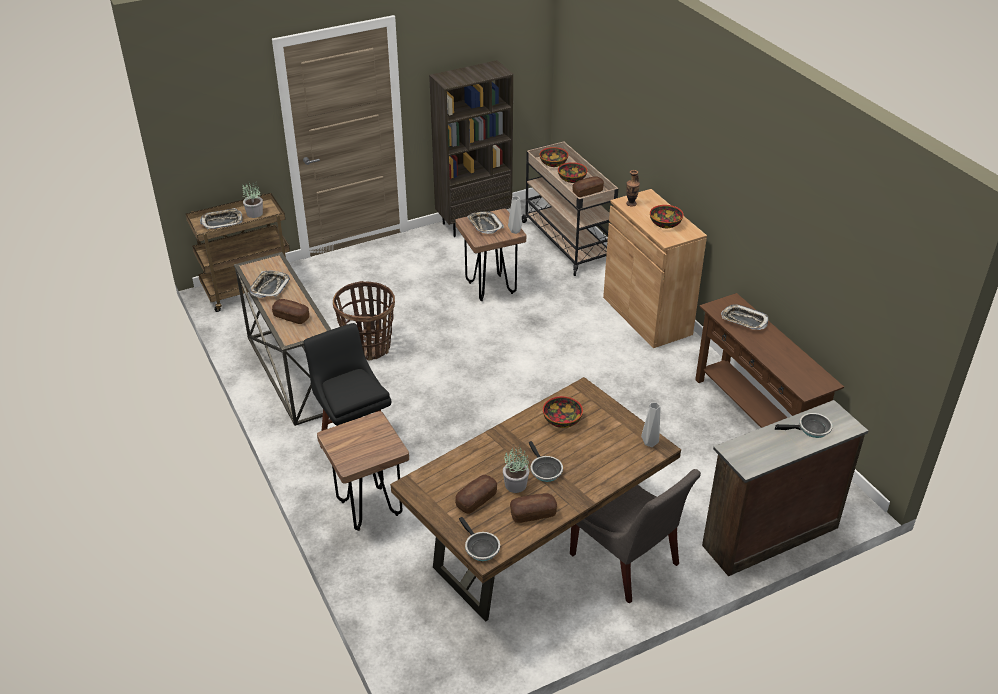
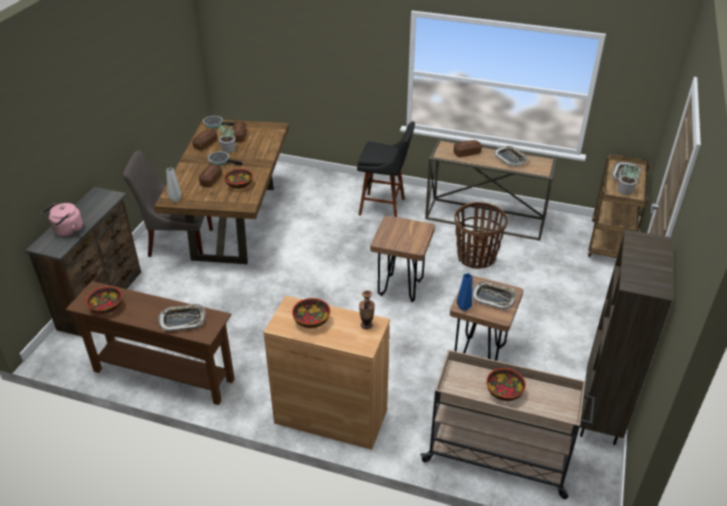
camera: 135 degrees right, 0 degrees up
(369, 508) = (337, 191): brown stool -> brown stool (400, 288)
(515, 231) = (463, 307): grey vase -> blue vase
(553, 163) = (552, 402): bowl -> bowl (107, 307)
(587, 192) = (467, 384): bread -> bread (211, 180)
(811, 429) = (67, 231): frying pan -> pink kettle

